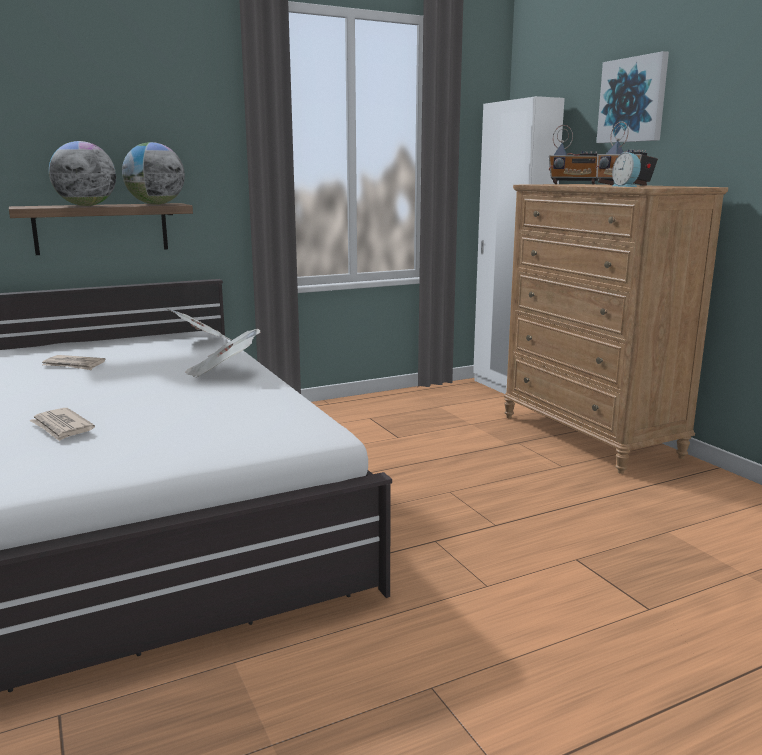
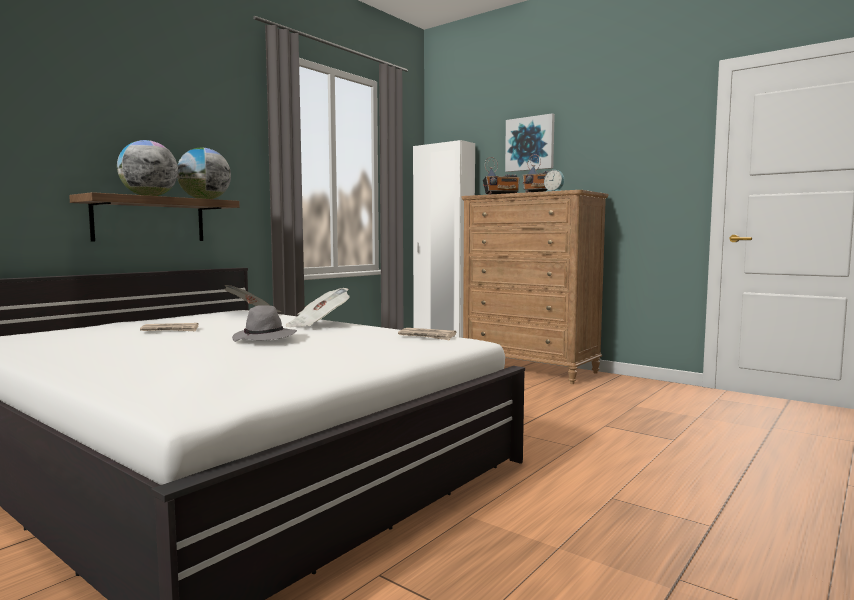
camera: 25 degrees left, 10 degrees down
(62, 427) = (263, 354): newspaper -> newspaper (427, 336)
(120, 396) = (265, 339): none -> grey hat

